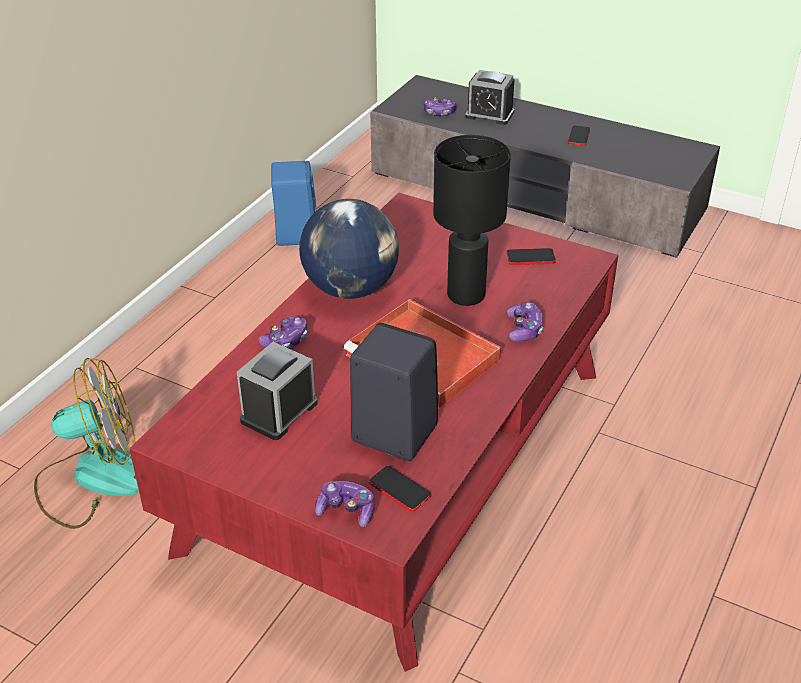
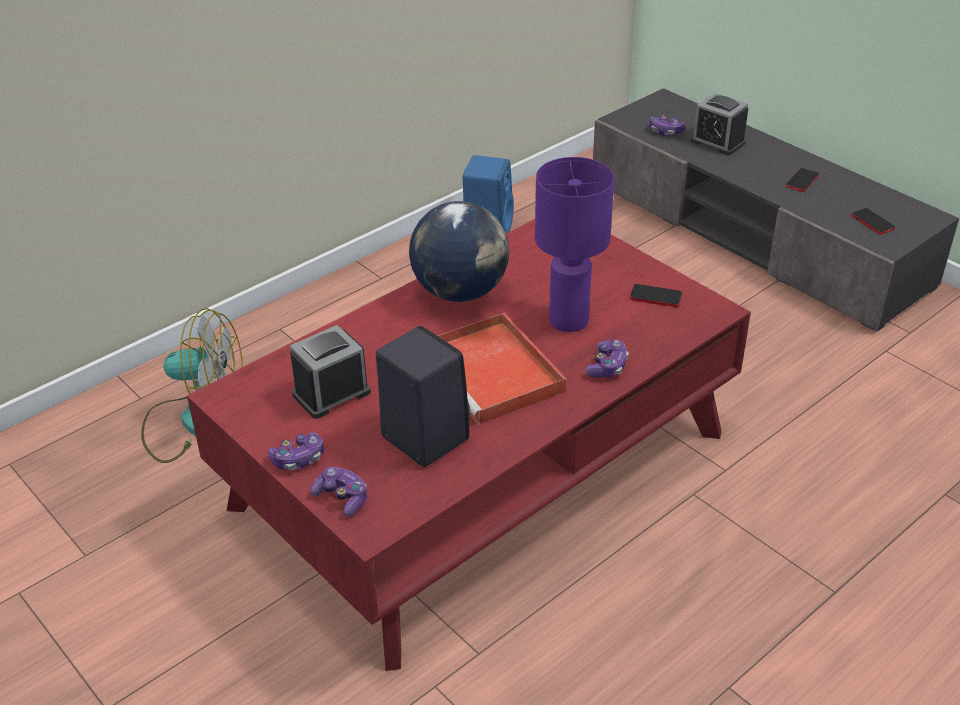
camera: 20 degrees right, 0 degrees up
(286, 341) = (373, 329): game controller -> game controller (298, 459)
(400, 489) = (400, 491): phone -> phone (872, 222)
(465, 296) = (568, 321): black table lamp -> purple table lamp

